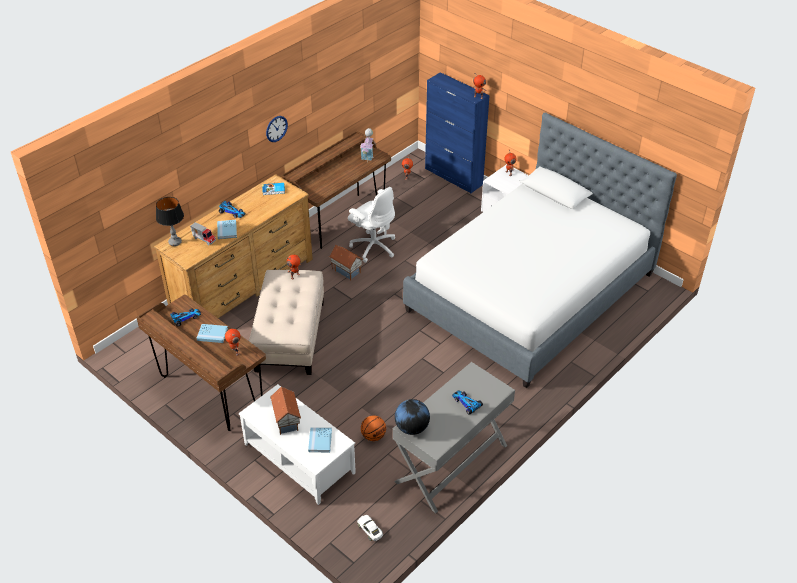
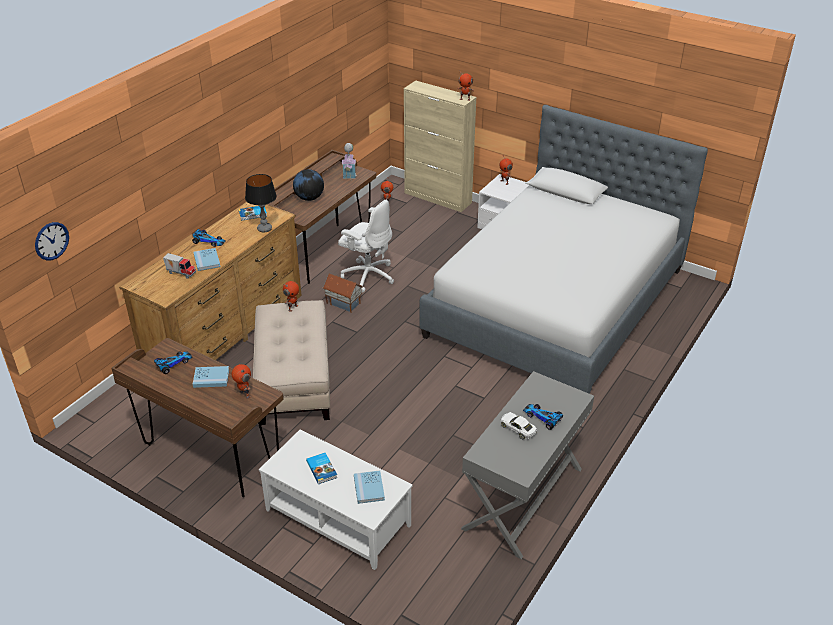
camera: 10 degrees left, 5 degrees down
(175, 242) = (145, 280): table lamp -> table lamp (264, 229)
(276, 128) = (249, 143): wall clock -> wall clock (51, 241)
(287, 420) = (322, 469): toy house -> book
(370, 530) = (447, 591): white toy car -> white toy car (518, 428)
(373, 436) = (421, 479): basketball -> none
(412, 428) = (486, 454): globe -> globe (309, 198)
(454, 176) = (438, 198): blue cabinet -> beige cabinet

